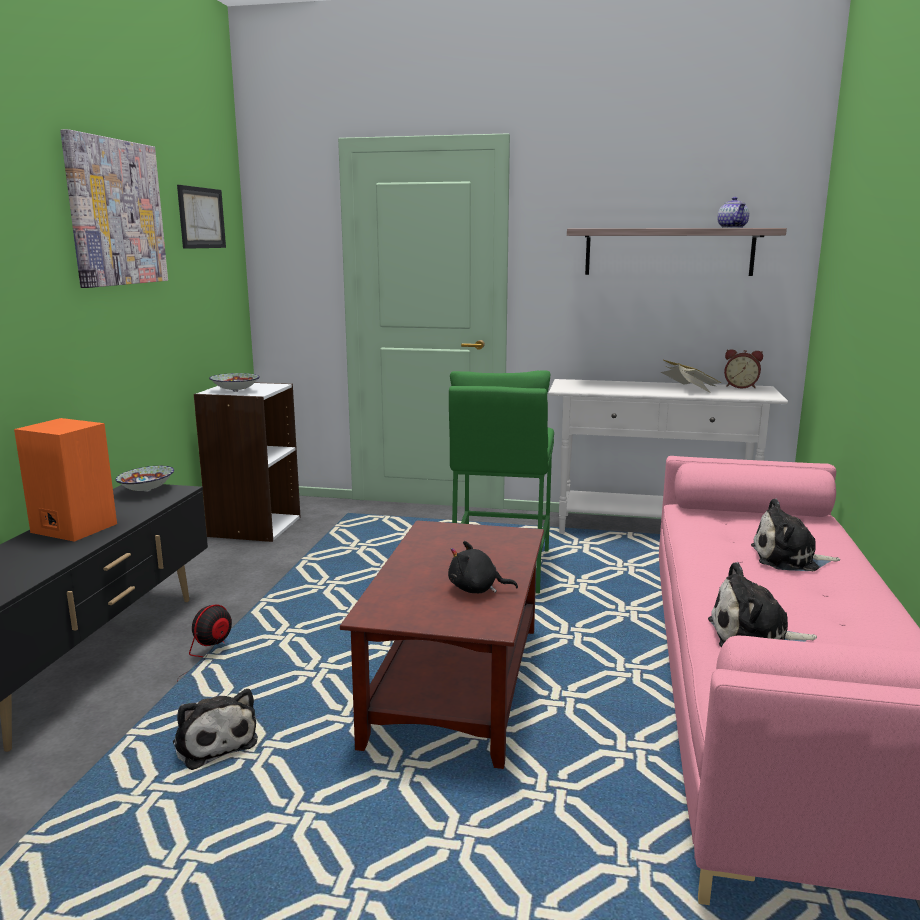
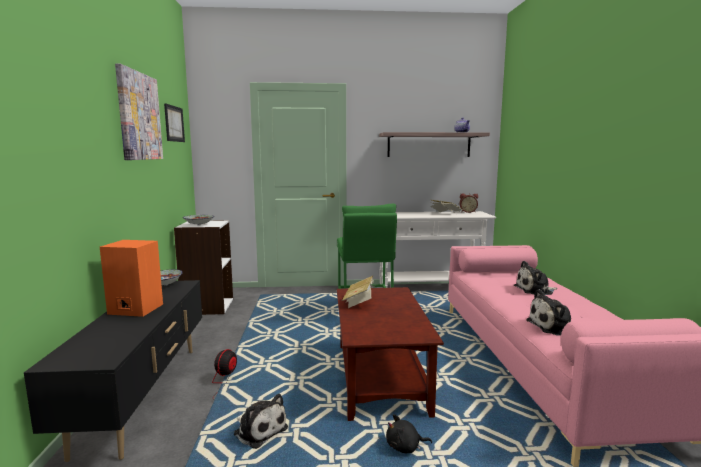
camera: 15 degrees left, 5 degrees down
(434, 548) = (360, 301): none -> book
(476, 589) = (401, 319): black plush toy -> black plush toy (405, 447)

